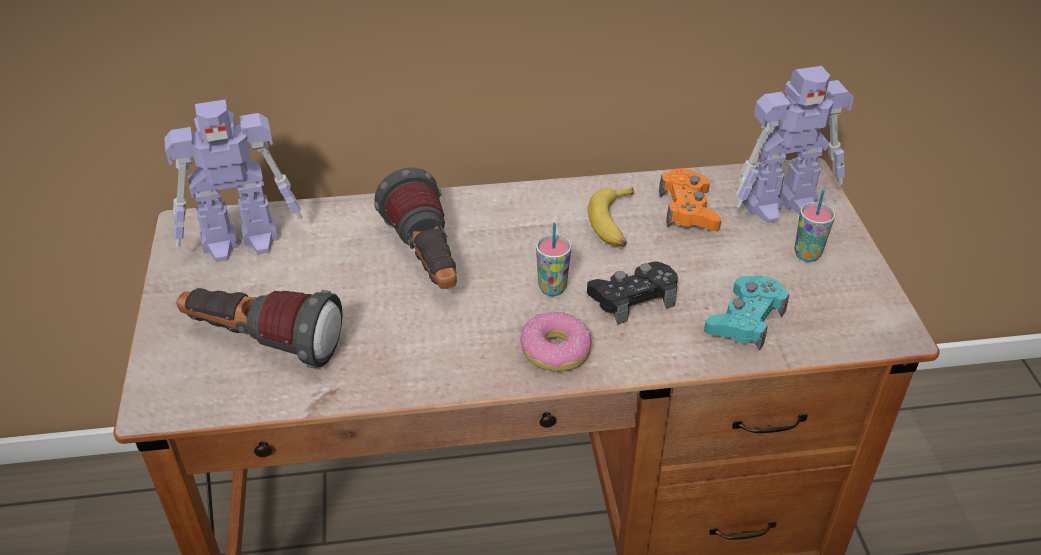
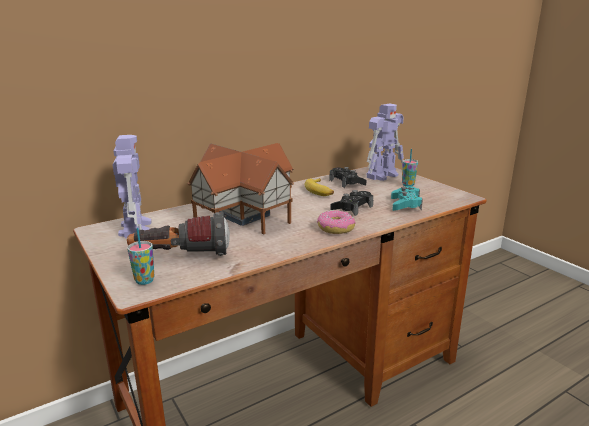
camera: 25 degrees left, 20 degrees down
(243, 241) = (135, 228): toy robot -> toy robot turned 60 degrees counterclockwise
(427, 261) = (244, 216): flashlight -> toy house
(552, 288) = (313, 212): cup -> cup (144, 280)
(688, 209) = (347, 182): orange game controller -> black game controller

